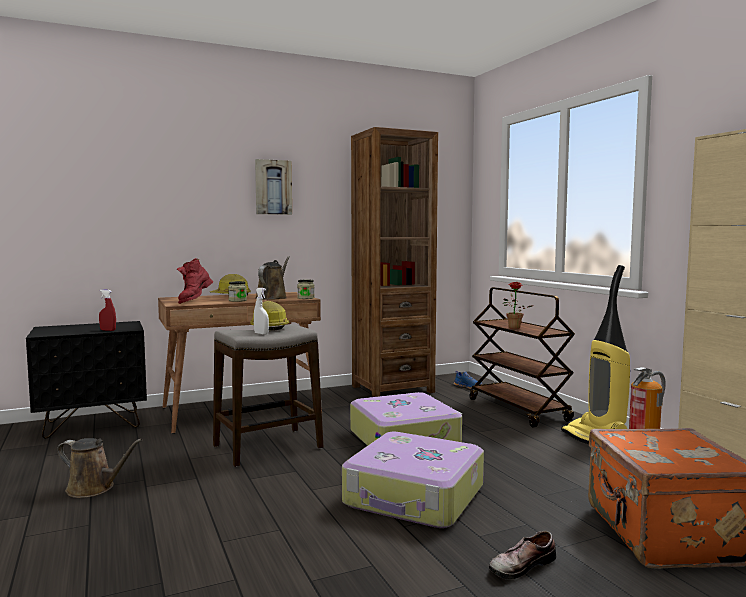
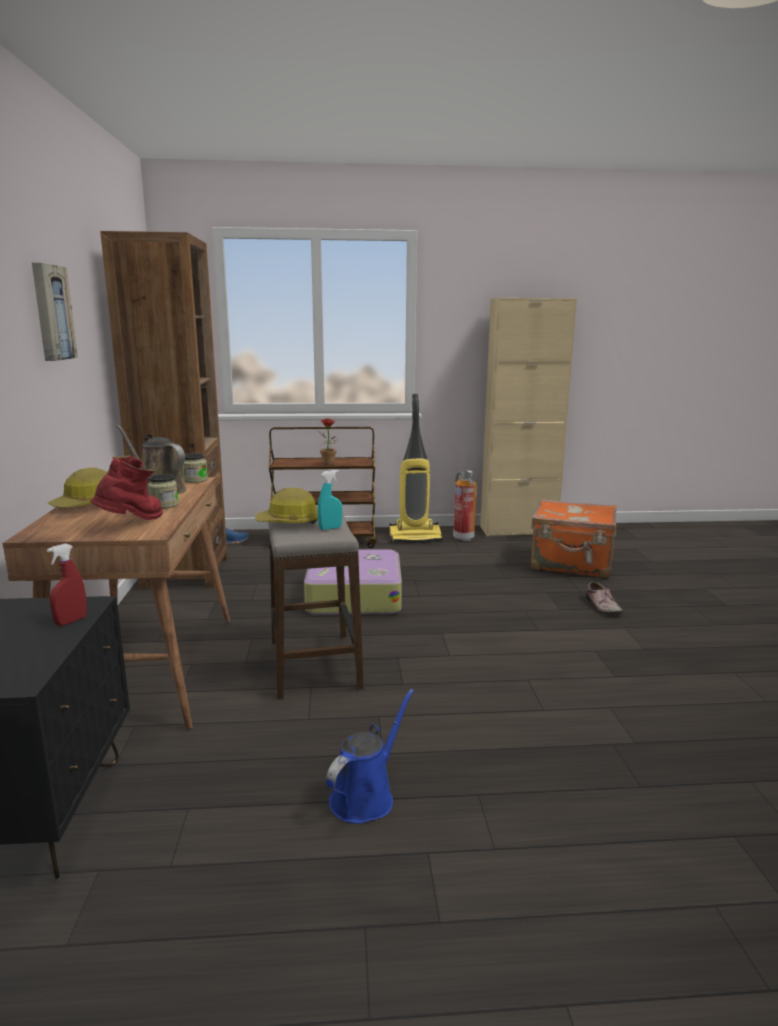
camera: 70 degrees left, 10 degrees up
(94, 488) = (365, 796): brown watering can -> blue watering can
(194, 301) = (132, 524): red boot -> red boot turned 105 degrees counterclockwise
(261, 334) = (330, 528): white spray bottle -> turquoise spray bottle
(415, 496) = (487, 616): suitcase -> none

